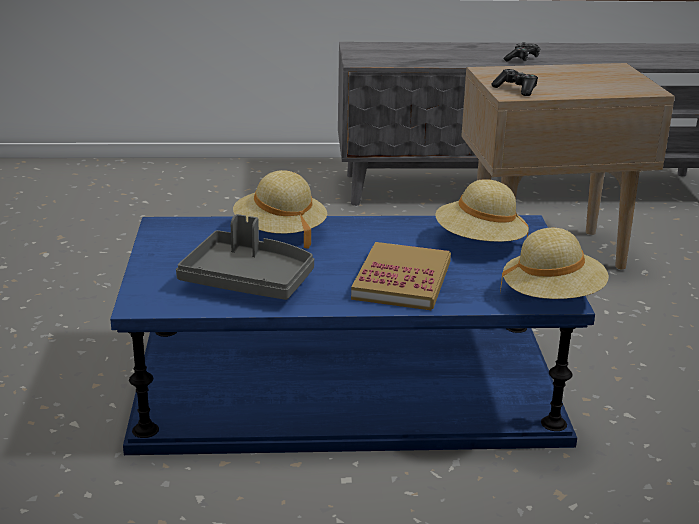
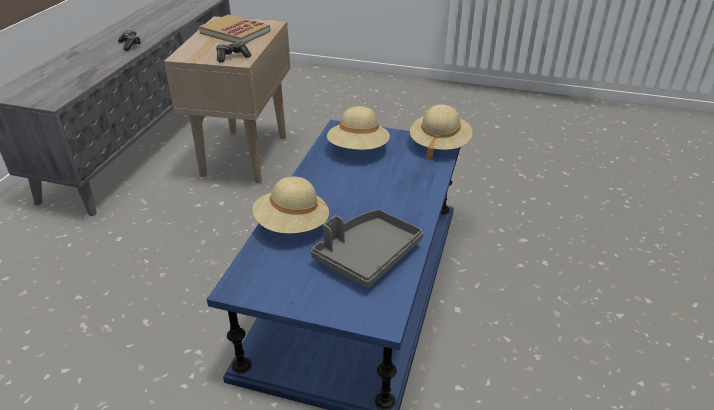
camera: 70 degrees left, 10 degrees up
(402, 280) = (397, 189): book -> book (235, 32)

